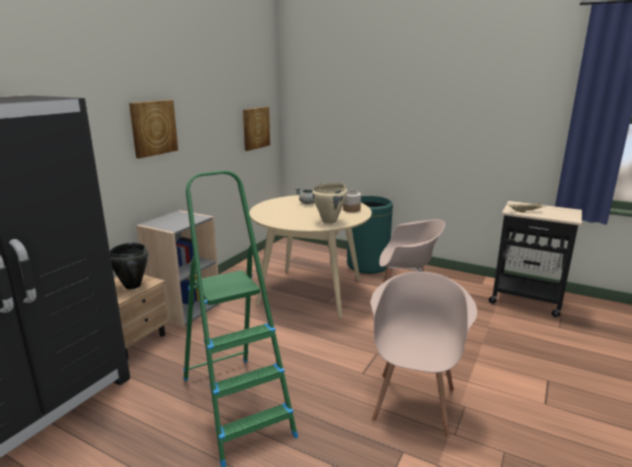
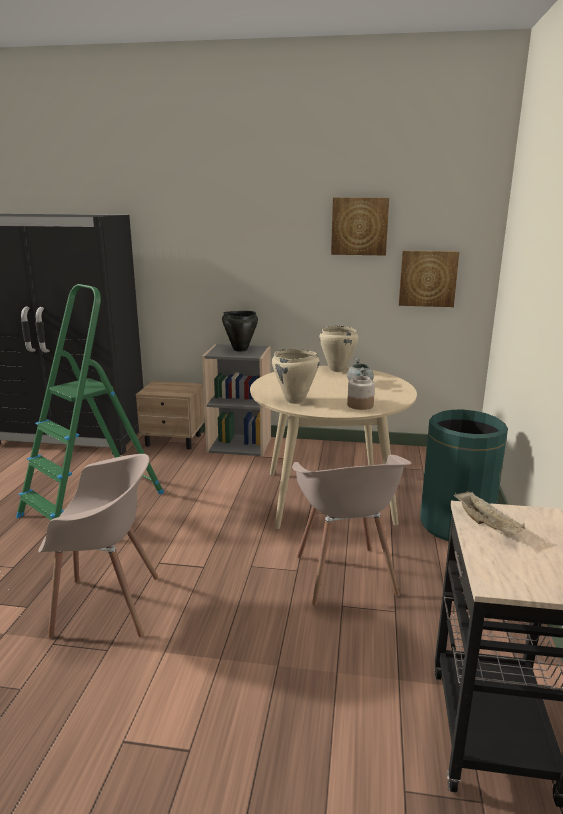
camera: 70 degrees right, 0 degrees up
(132, 286) = (172, 390): black cooking pot -> black cooking pot (240, 349)
(153, 128) = (250, 255): picture -> picture (359, 226)
(271, 203) = (337, 370): none -> beige cooking pot

